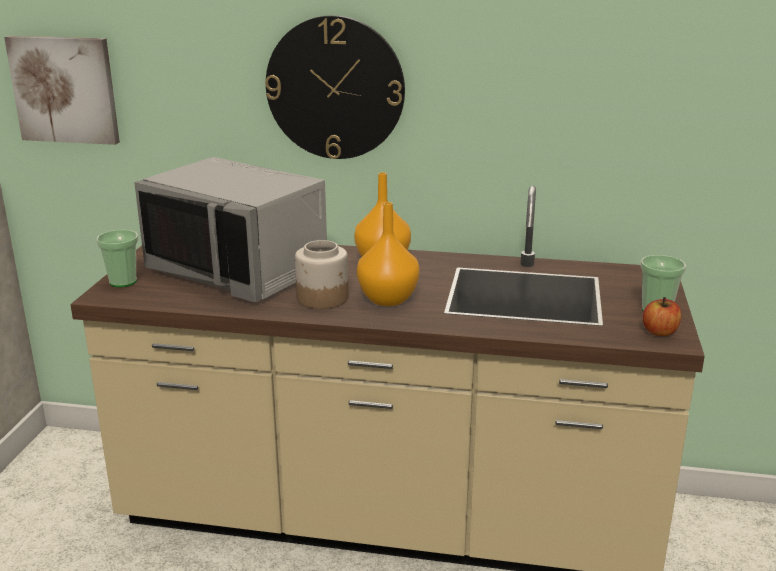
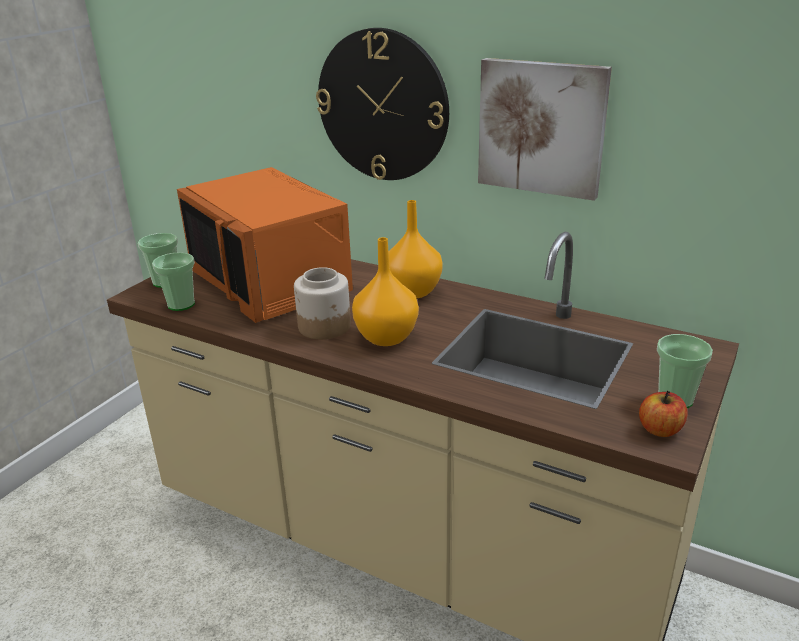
camera: 20 degrees right, 5 degrees up
(65, 89) = (160, 92): picture -> picture (542, 127)
(159, 298) = (181, 304): none -> cup
(239, 270) = (273, 283): grey microwave -> orange microwave

